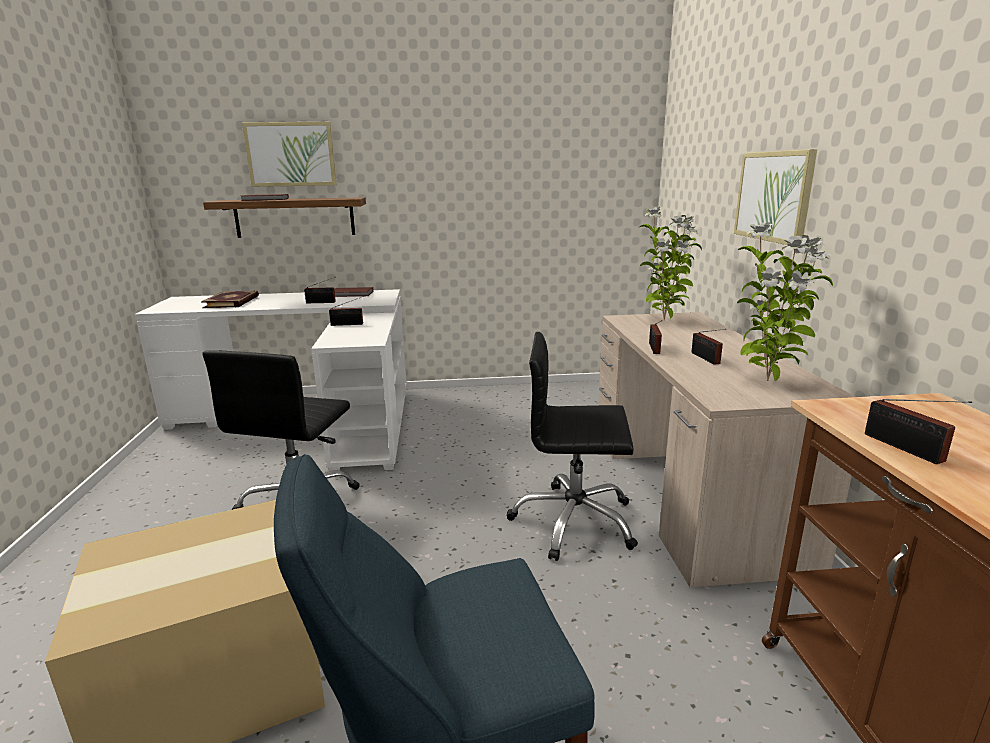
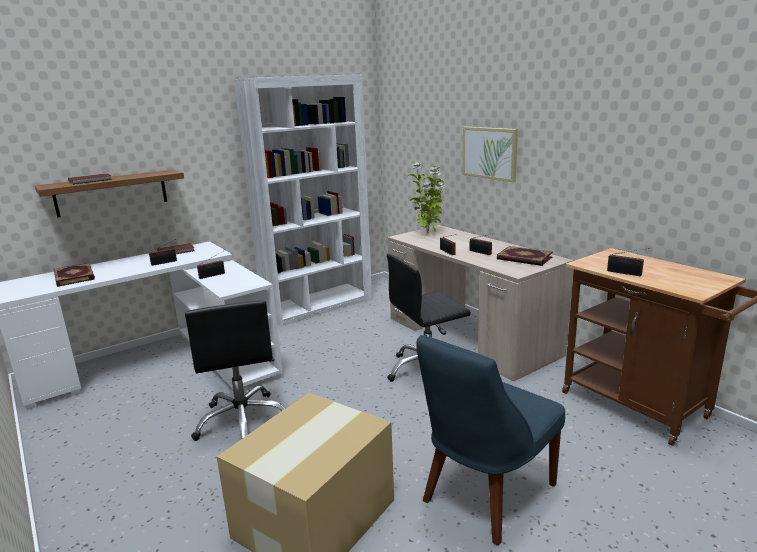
camera: 30 degrees left, 0 degrees up
(291, 154) = (104, 138): picture -> none
(527, 395) = (318, 305): none -> white bookcase
(768, 381) = (524, 258): potted plant -> book

